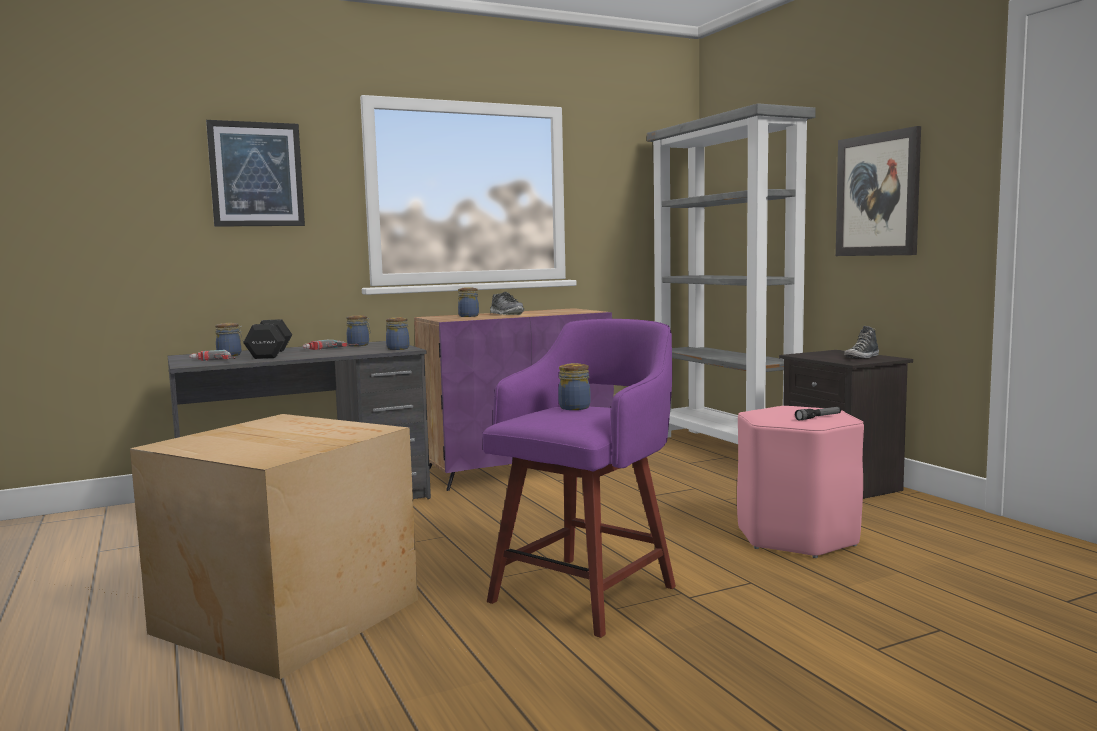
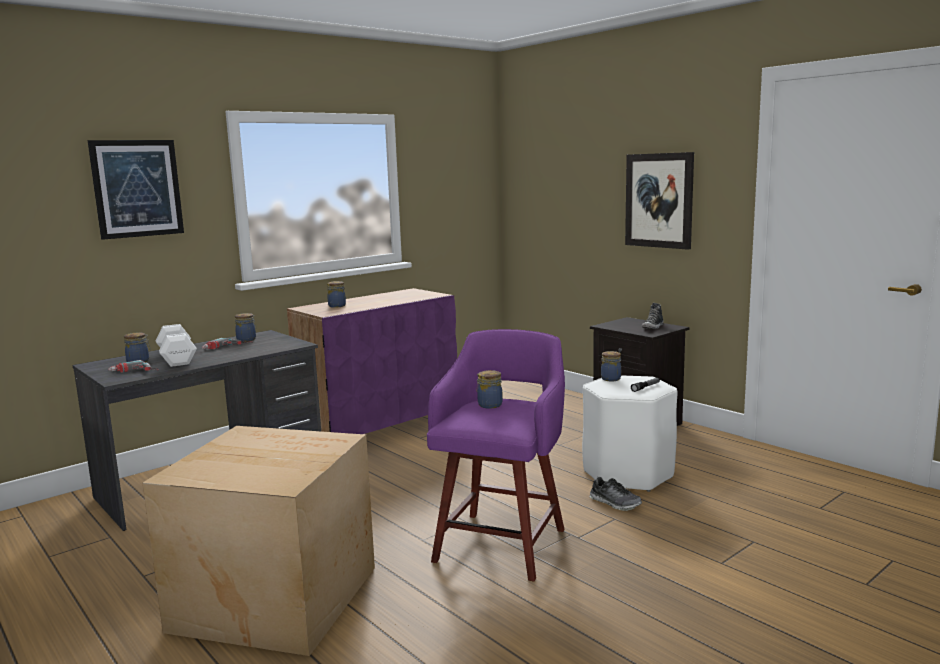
camera: 15 degrees left, 5 degrees up
(269, 354) = (176, 359): black dumbbell -> white dumbbell
(398, 348) = (291, 344): jar -> jar (610, 378)
(506, 314) = (368, 302): shoe -> shoe (615, 503)
(725, 448) = (535, 393): grey bookcase -> none
(797, 537) = (628, 474): pink stool -> white stool

